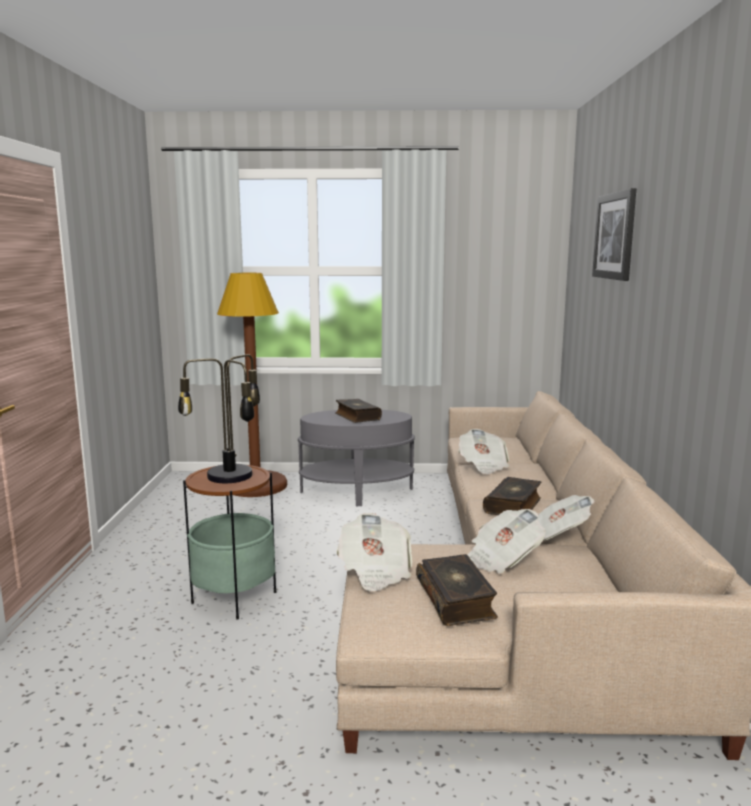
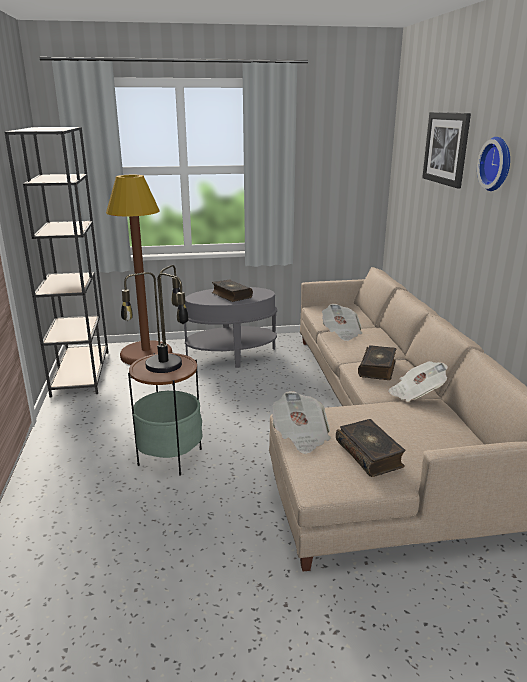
camera: 10 degrees left, 10 degrees up
(172, 499) = (80, 373): none -> bookcase
(501, 560) = (388, 417): newspaper -> none
(663, 242) = (497, 164): none -> wall clock

